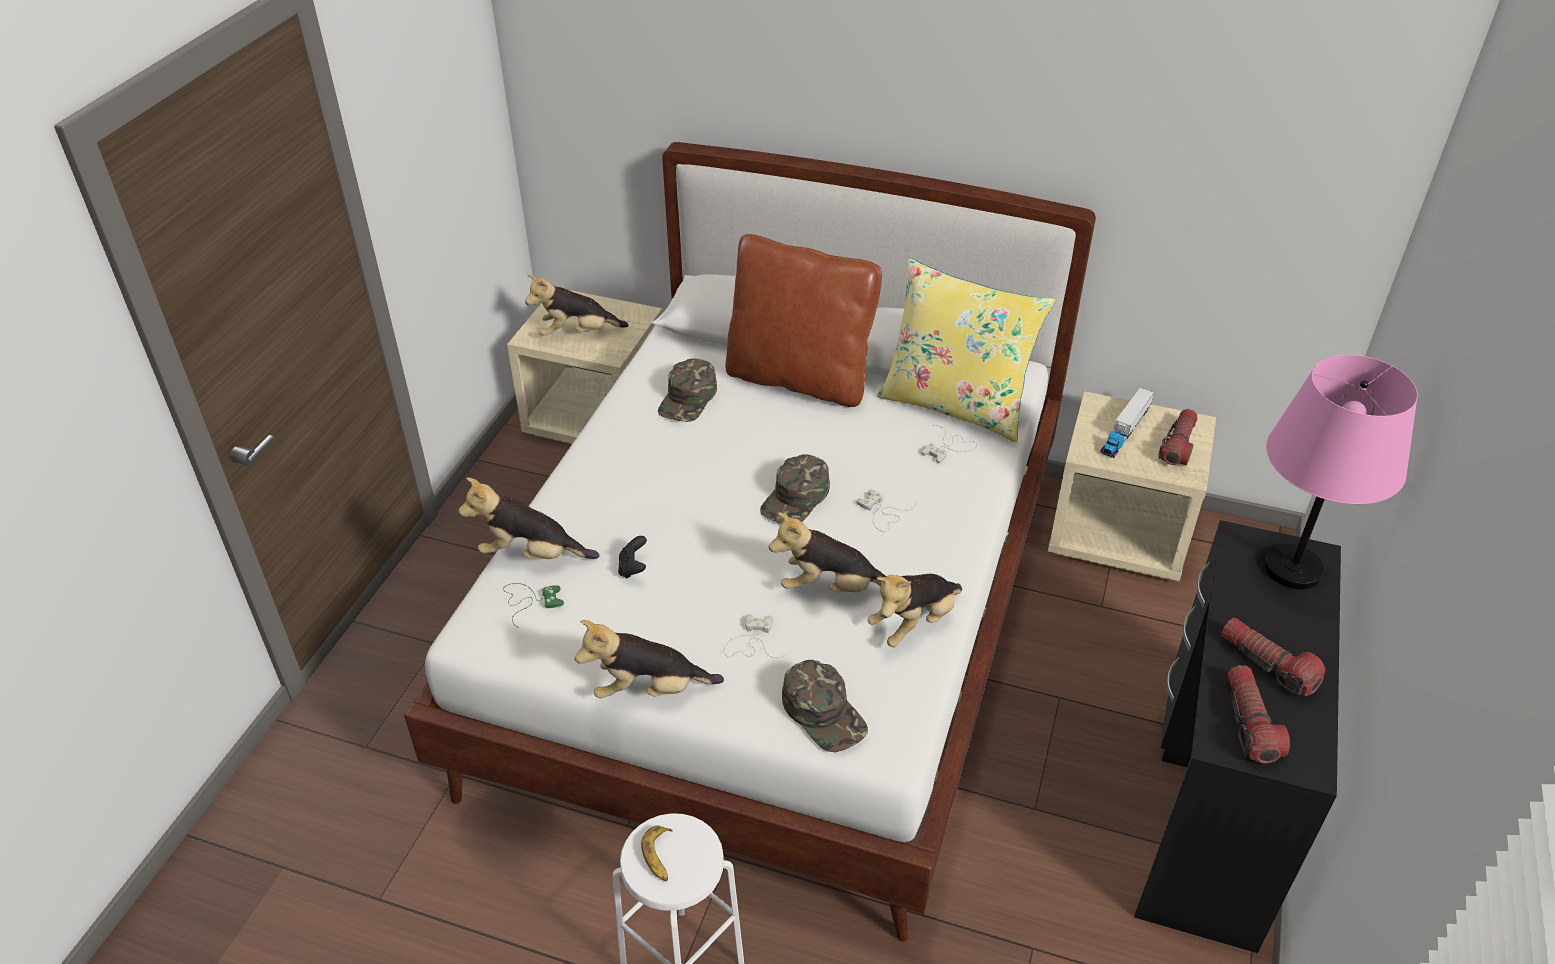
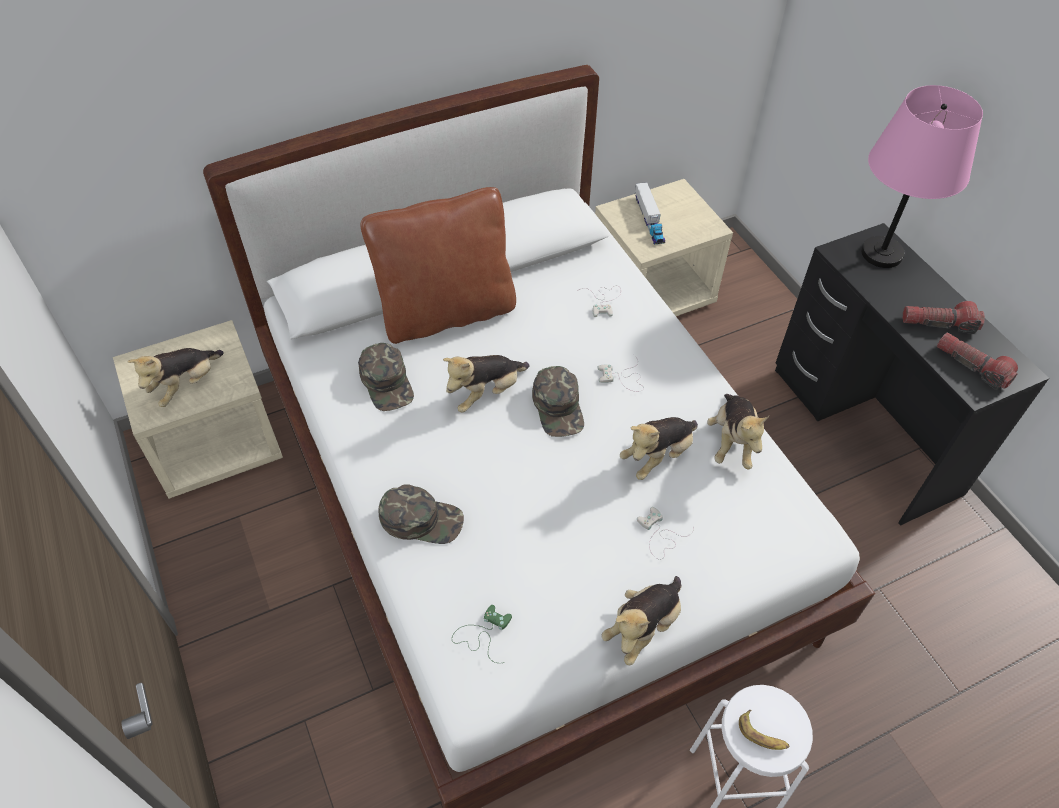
camera: 45 degrees left, 10 degrees up
(531, 554) = (434, 597): plush toy -> plush toy (486, 393)
(633, 568) = (522, 546): black game controller -> none
(824, 712) = (761, 547): green cap -> green cap (421, 519)
(955, 405) = (570, 266): yellow pillow -> none
(1178, 445) = (687, 211): flashlight -> none

